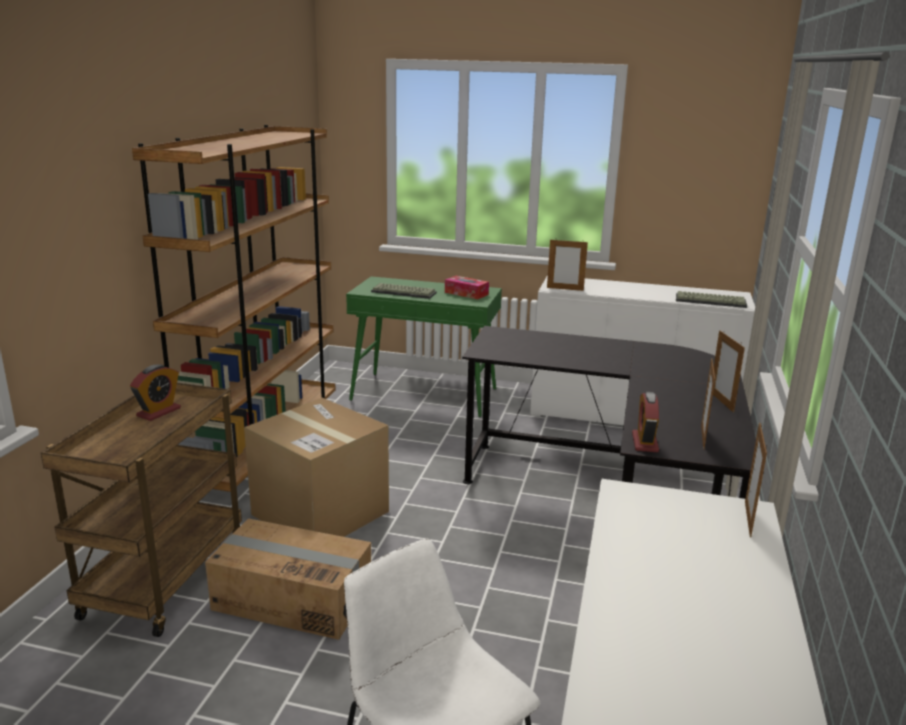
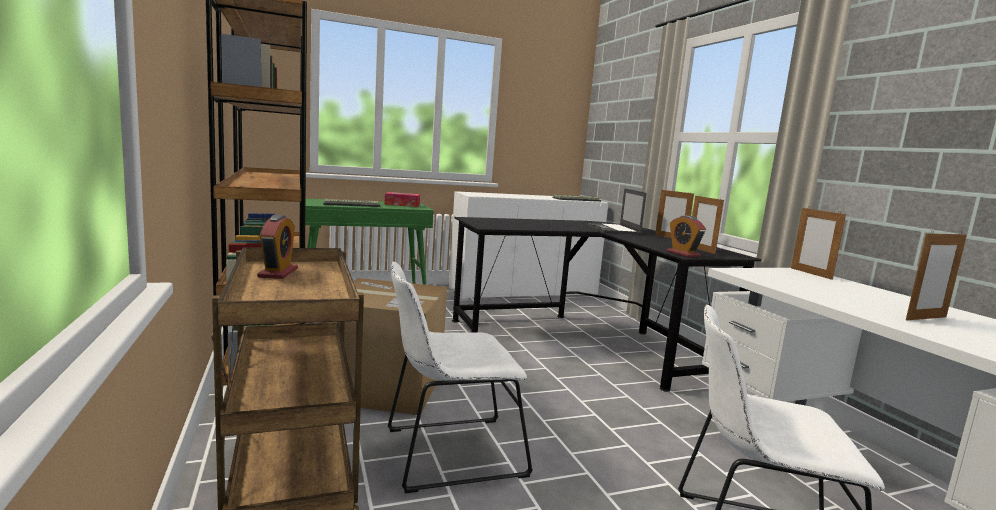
camera: 35 degrees left, 10 degrees down
(293, 598) = (448, 453): cardboard box -> white chair
(565, 289) = (483, 195): picture frame -> picture frame (926, 318)
(665, 372) = (613, 229): none -> laptop

